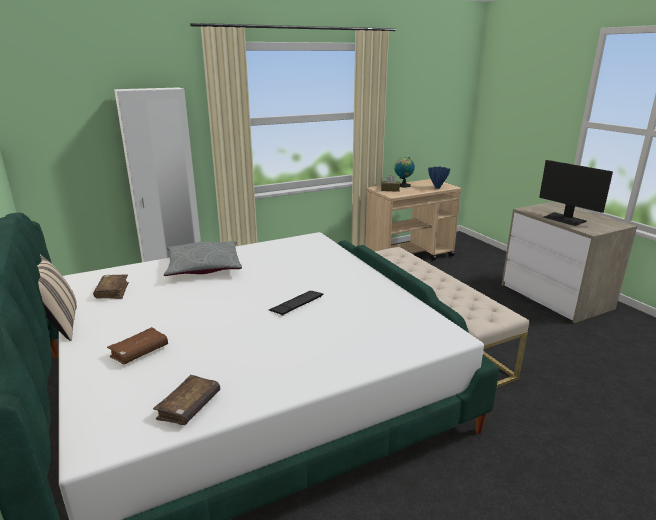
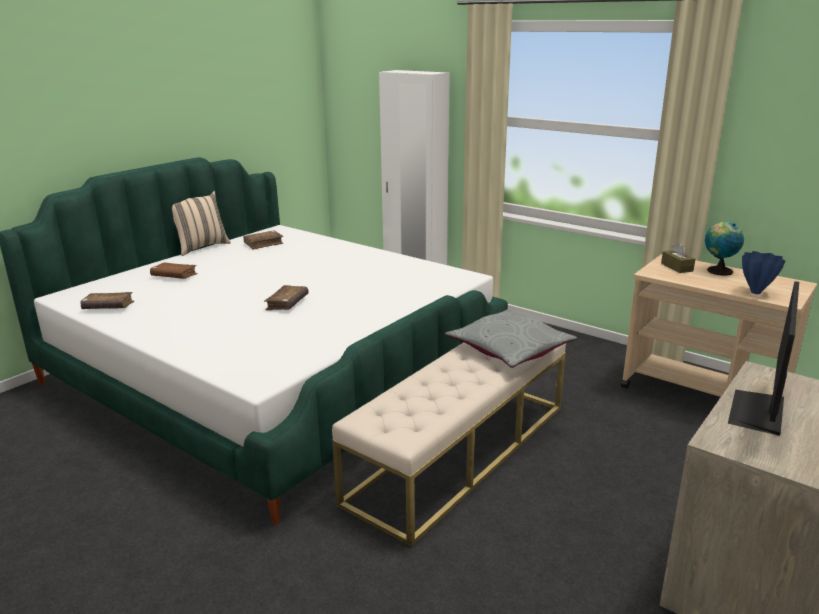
camera: 65 degrees right, 0 degrees up
(204, 267) = (336, 256): grey pillow -> grey pillow (509, 349)
(296, 303) = (287, 303): keyboard -> brown book

